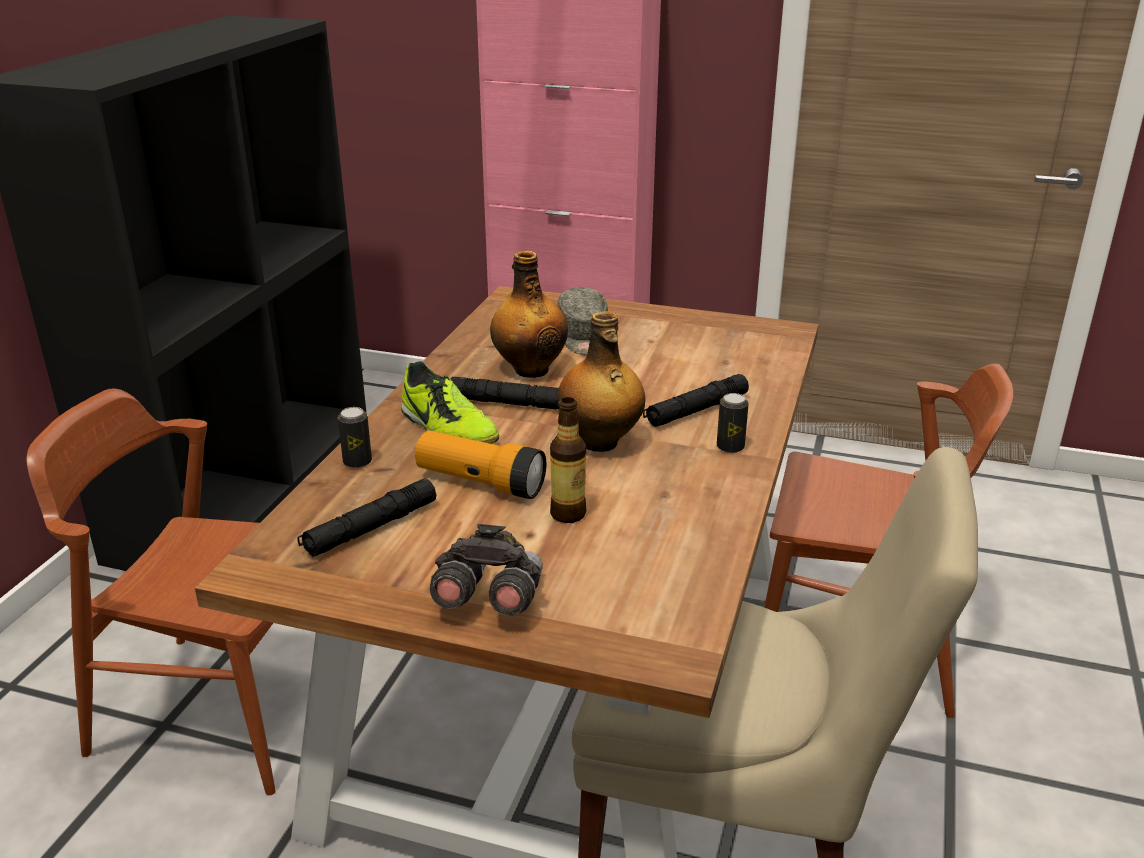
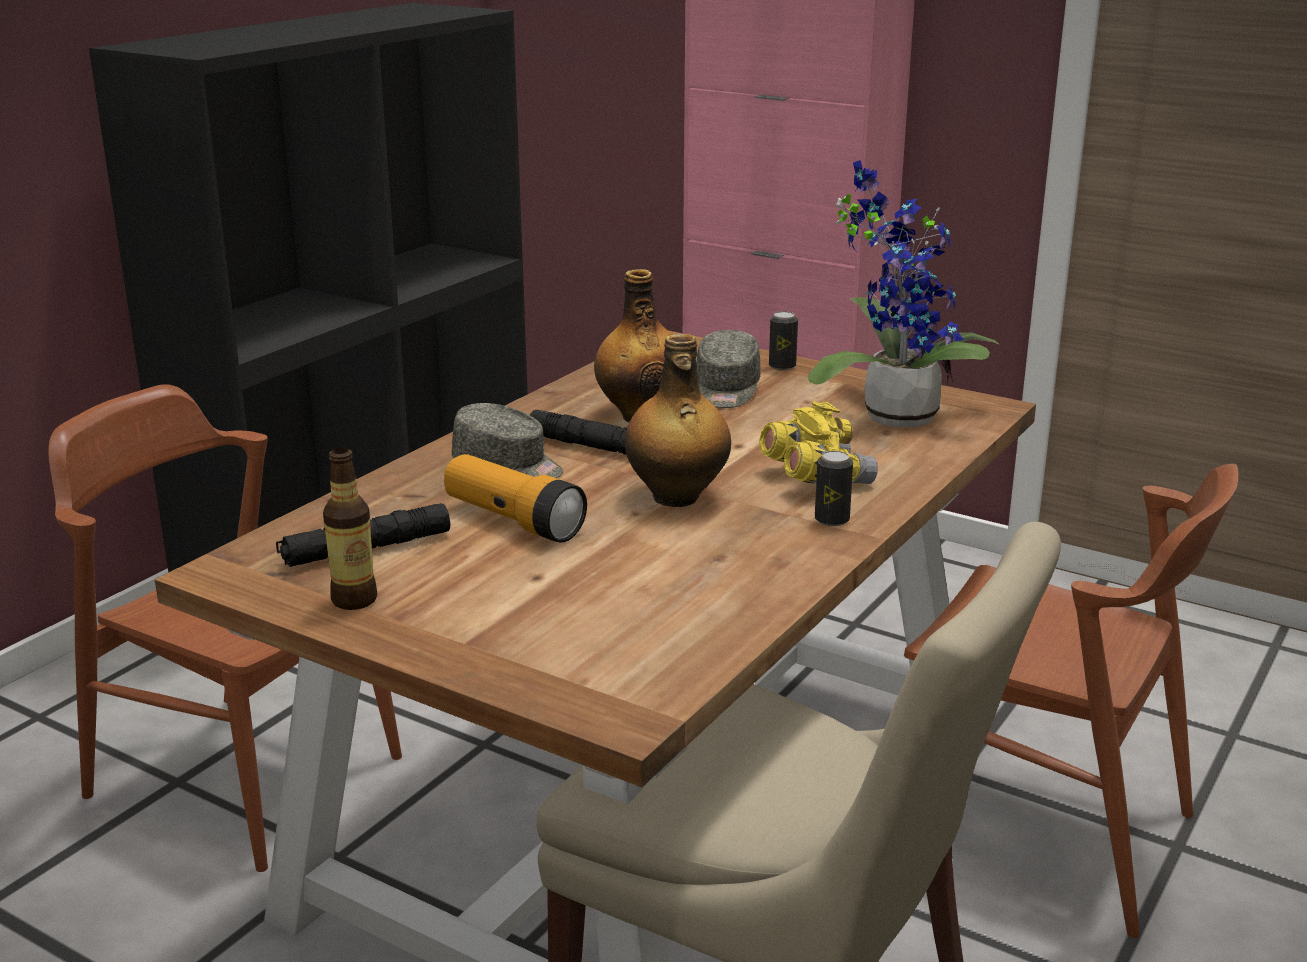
camera: 15 degrees right, 5 degrees down
(357, 462) = (390, 485): can -> can (782, 366)
(448, 431) = (508, 467): shoe -> grey cap
(489, 600) = (451, 632): grey binoculars -> none
(568, 514) = (593, 563): bottle -> bottle (354, 600)
(696, 410) = (815, 478): black flashlight -> yellow binoculars
(721, 345) = (892, 414): none -> potted plant

